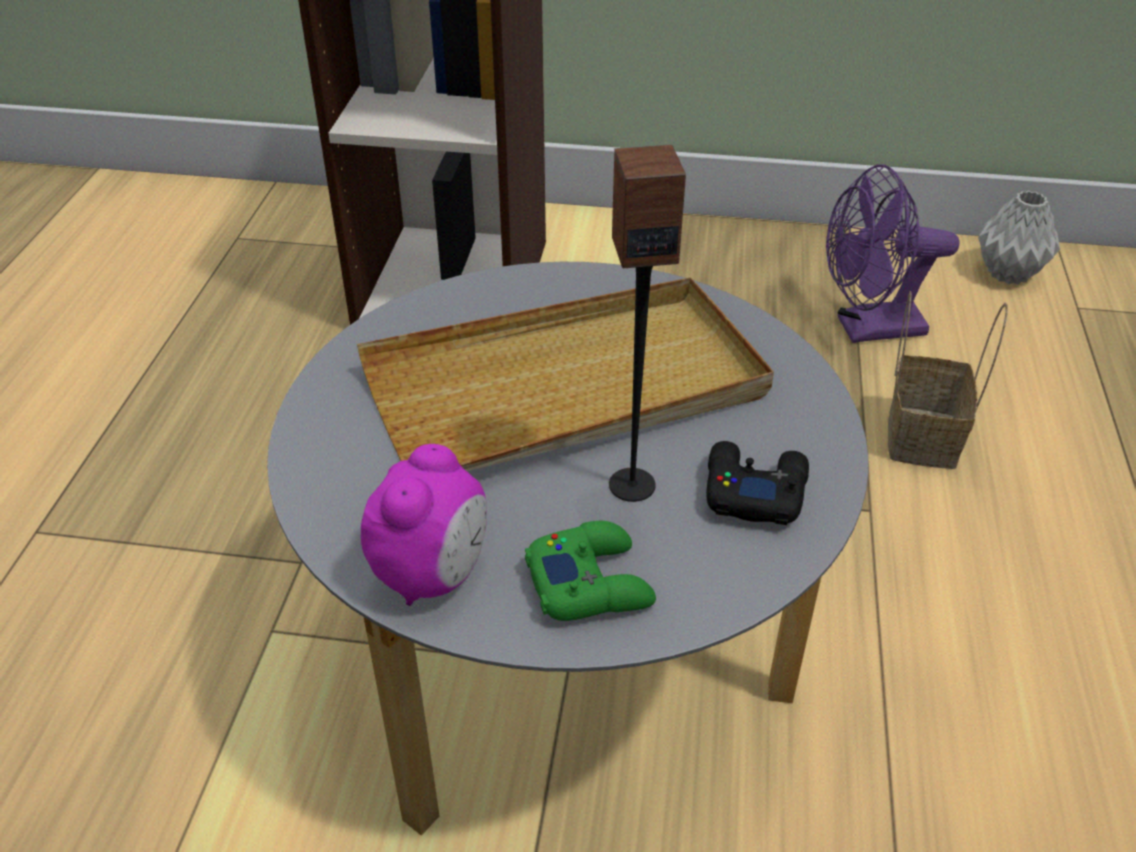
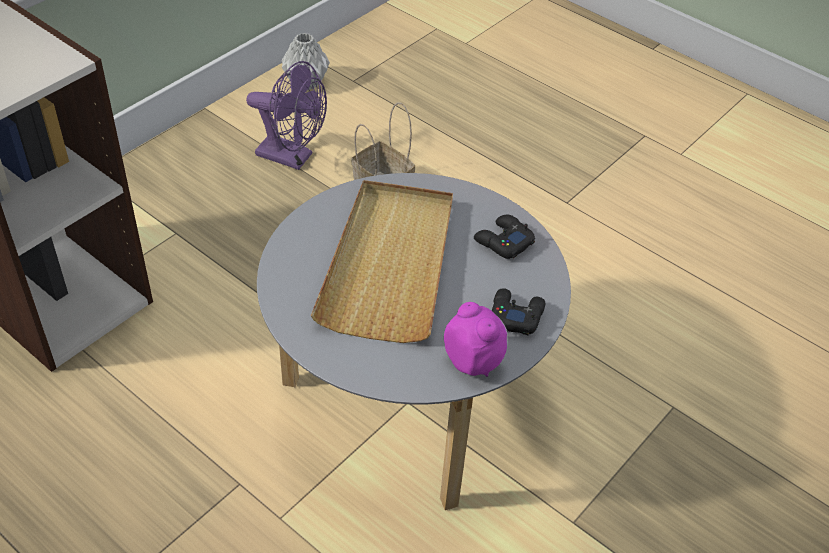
camera: 60 degrees left, 5 degrees up
(590, 582) = (515, 315): green game controller -> black game controller
(632, 484) = (470, 275): speaker -> none
(868, 329) = (292, 157): purple fan -> purple fan turned 90 degrees counterclockwise

